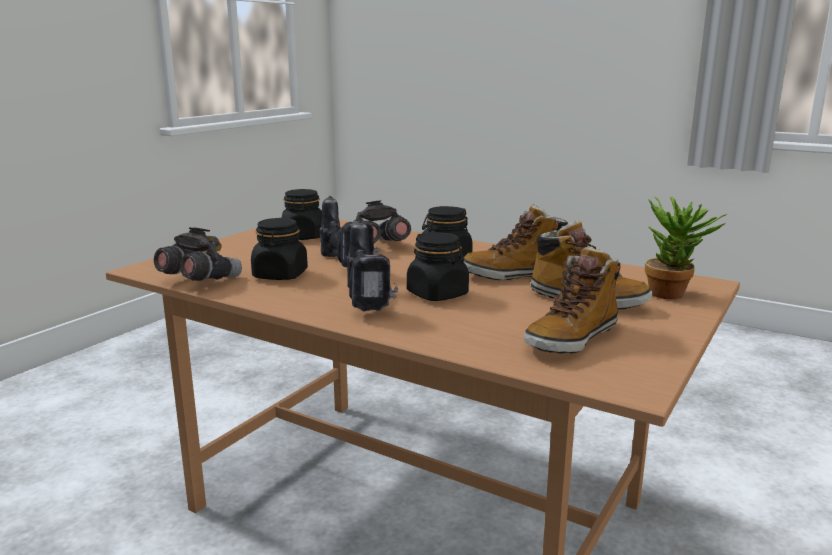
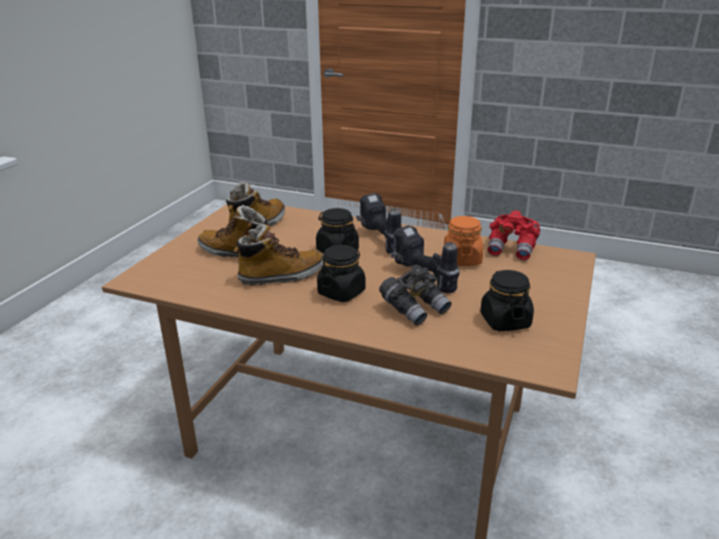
camera: 170 degrees right, 10 degrees up
(199, 280) = (512, 249): grey binoculars -> red binoculars
(280, 275) = (462, 259): black jar -> orange jar
(674, 294) = (170, 265): potted plant -> none

